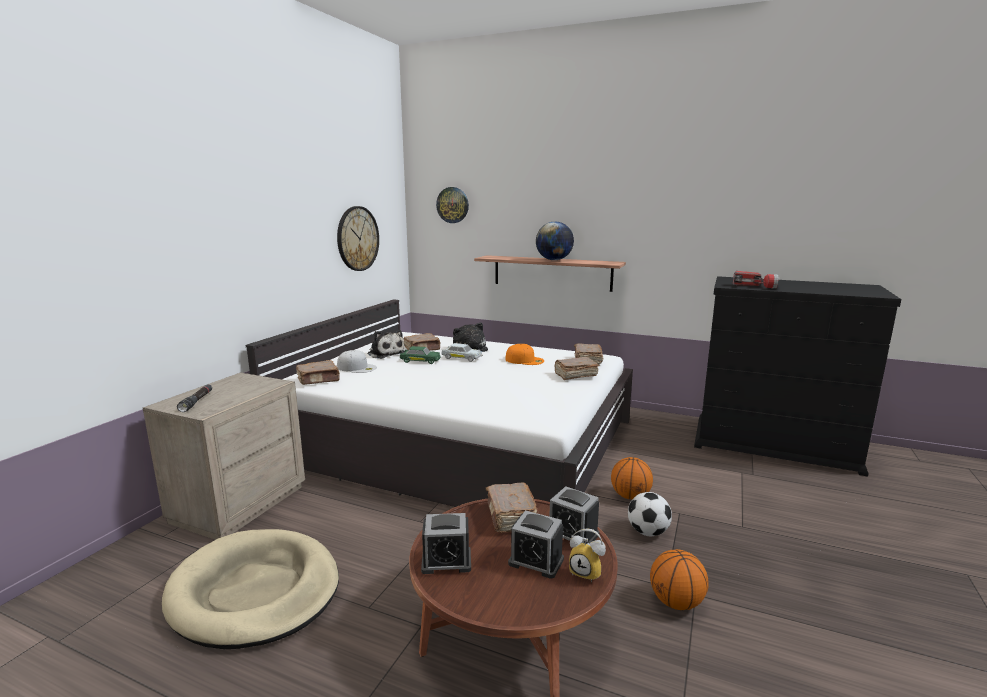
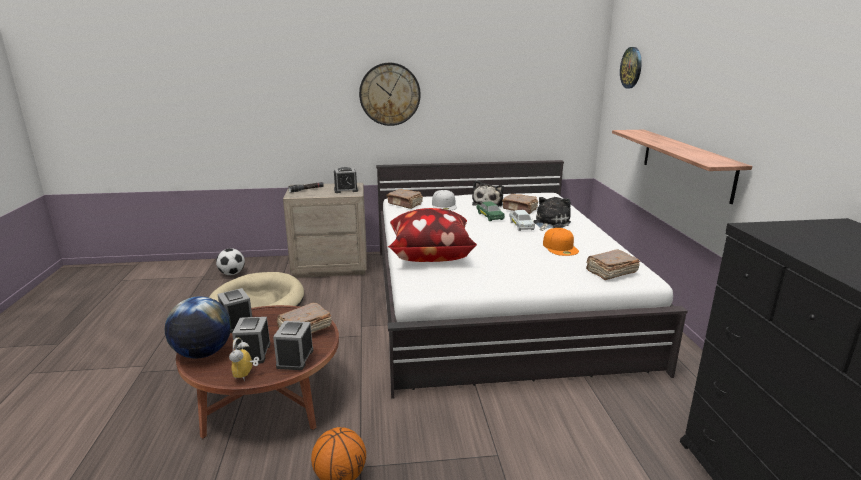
camera: 60 degrees right, 5 degrees up
(251, 384) = (346, 190): none -> alarm clock
(357, 238) = (519, 96): wall clock -> wall clock (389, 94)
(481, 401) = (429, 256): none -> pillow
(554, 260) = (674, 146): globe -> globe (203, 353)
(575, 375) = (552, 275): brown book -> none
(630, 496) = (498, 414): basketball -> none
(647, 532) = (440, 439): football -> football (232, 274)
(754, 286) = (799, 242): flashlight -> none

